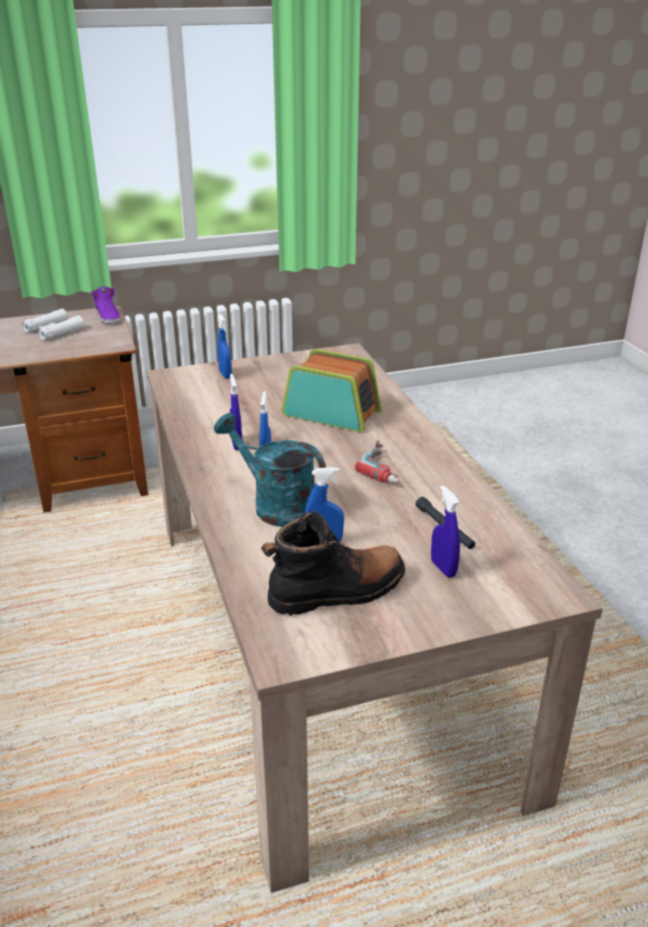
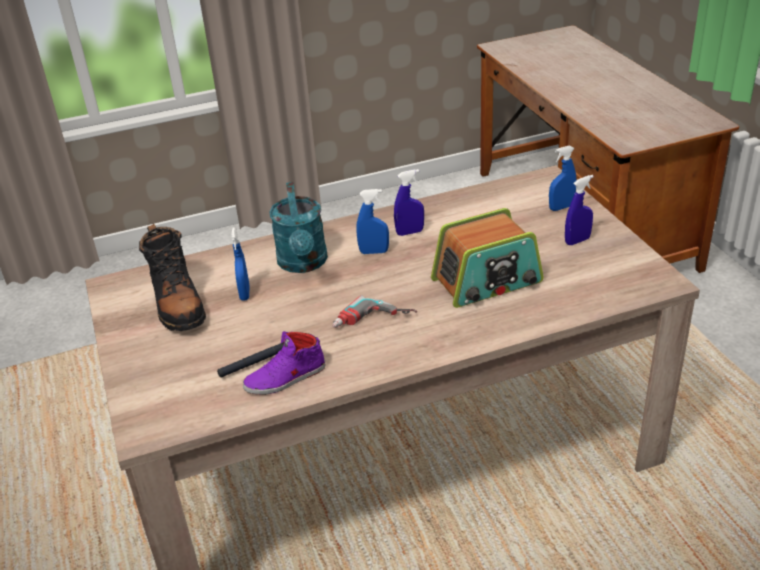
camera: 90 degrees right, 5 degrees up
(54, 330) = (646, 107): white binoculars -> none
(108, 316) = (700, 125): purple shoe -> purple shoe (286, 378)
(275, 505) = (303, 264): turquoise watering can -> turquoise watering can turned 135 degrees clockwise
(332, 413) = (487, 281): radio -> radio turned 45 degrees clockwise
(443, 568) = (196, 360): blue spray bottle -> blue spray bottle (577, 241)

